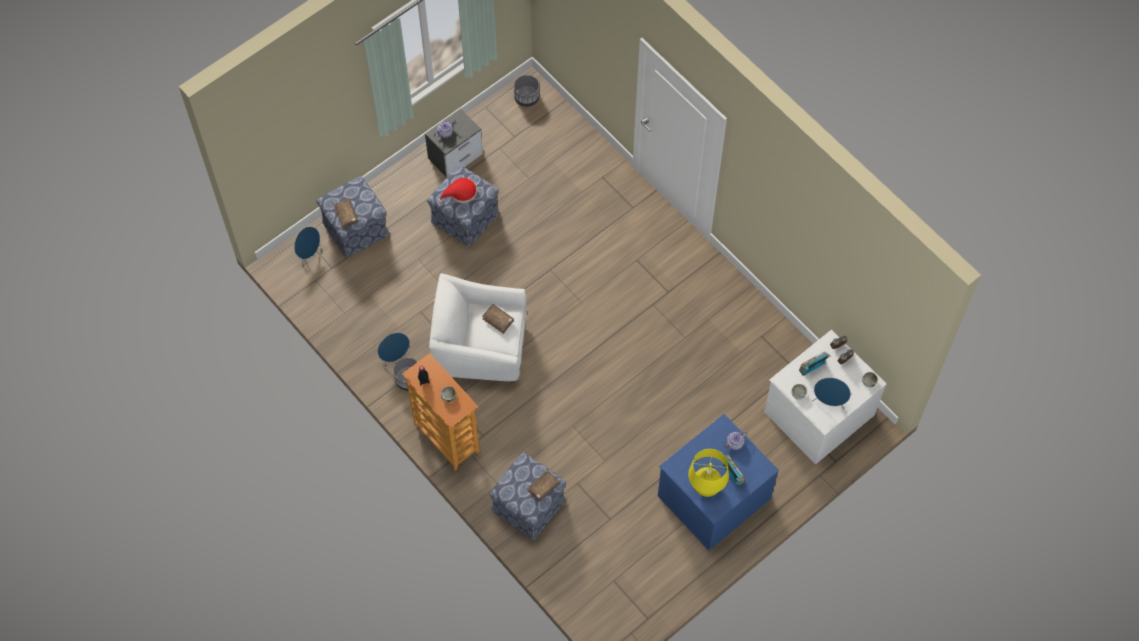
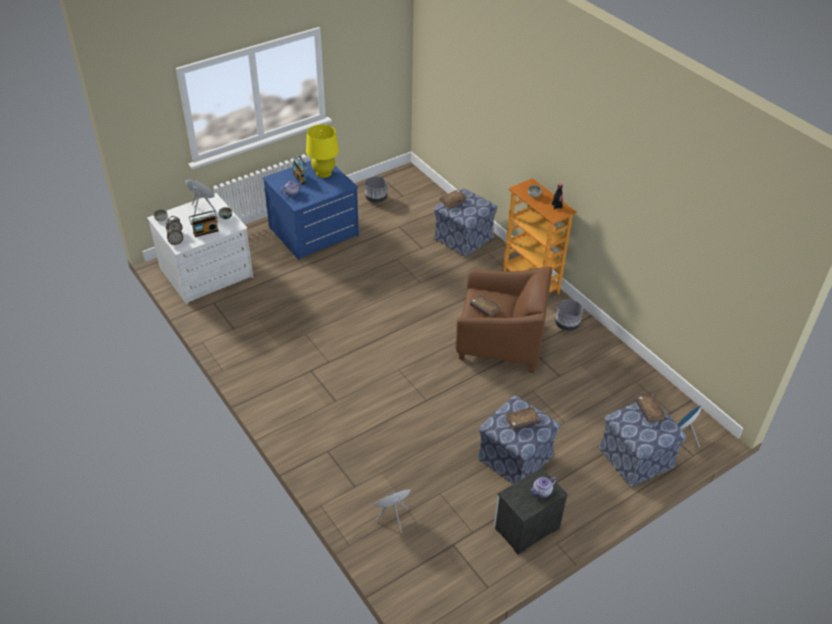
camera: 175 degrees left, 20 degrees down
(395, 357) = (581, 342): blue speaker -> blue speaker (393, 518)
(460, 193) = (522, 422): red hat -> brown book
(480, 348) = (500, 342): white armchair -> brown armchair
(526, 98) = (434, 595): grey planter -> grey planter (376, 199)

